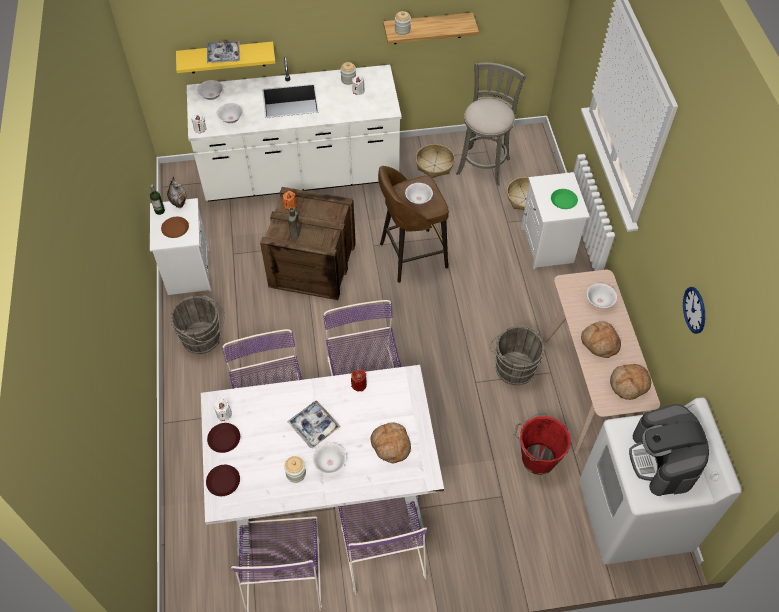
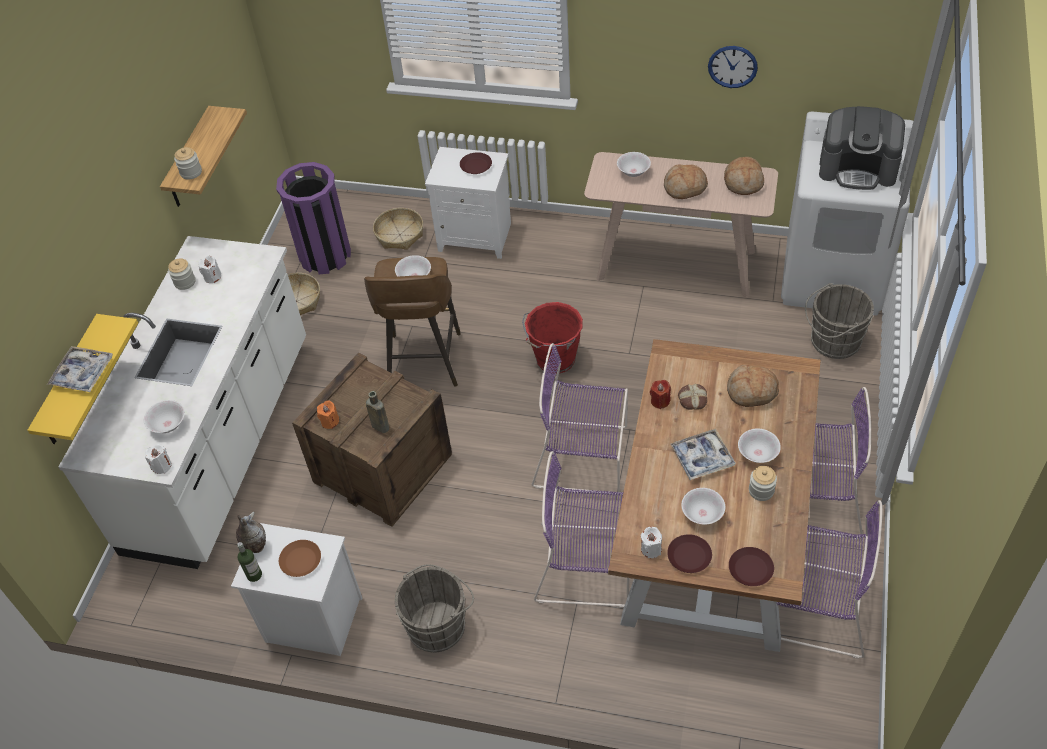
camera: 65 degrees left, 5 degrees down
(211, 96) = (105, 440): white bowl -> white bowl (702, 514)
(324, 486) = (713, 535): white dining table -> brown dining table
(368, 406) = (692, 399): none -> bread
(484, 164) = (325, 255): grey stool -> purple trash can
(513, 366) = (622, 314): grey bucket -> grey bucket (832, 342)
(537, 458) = (743, 329): red bucket -> red bucket (554, 360)
(564, 201) = (476, 166): green plate -> brown plate

